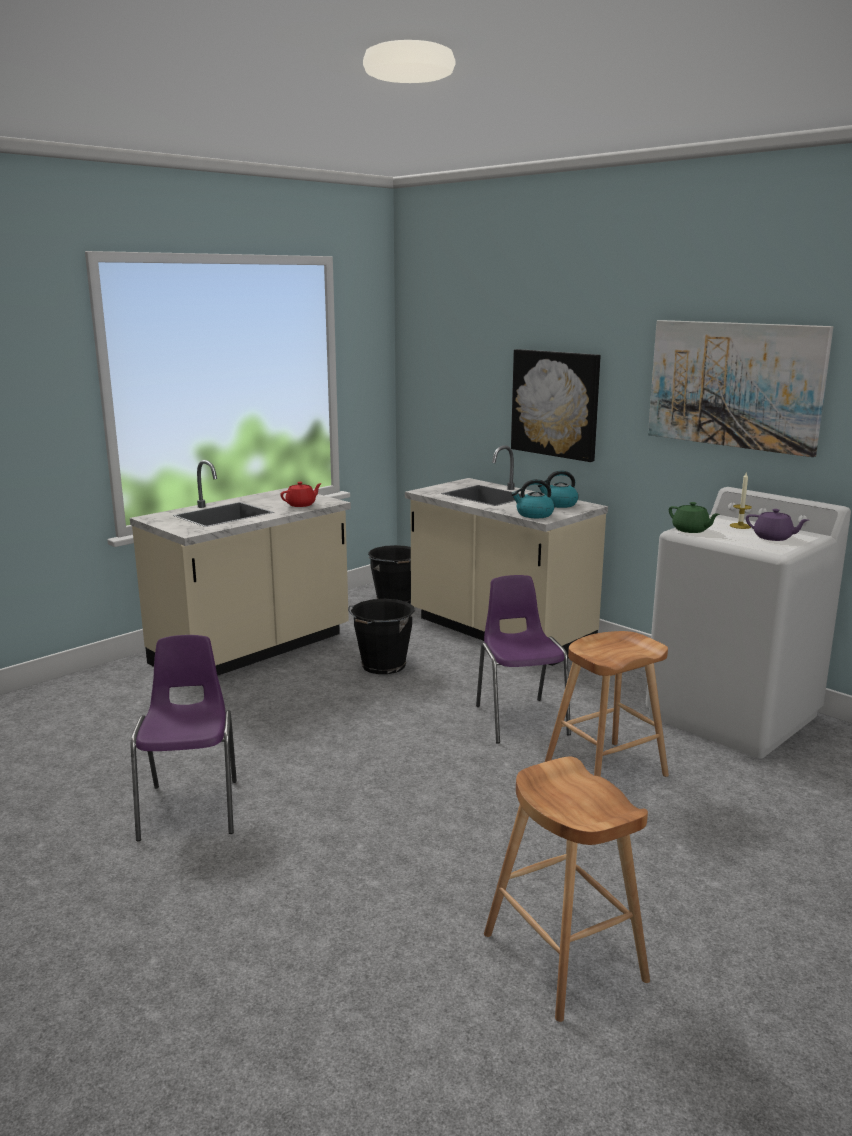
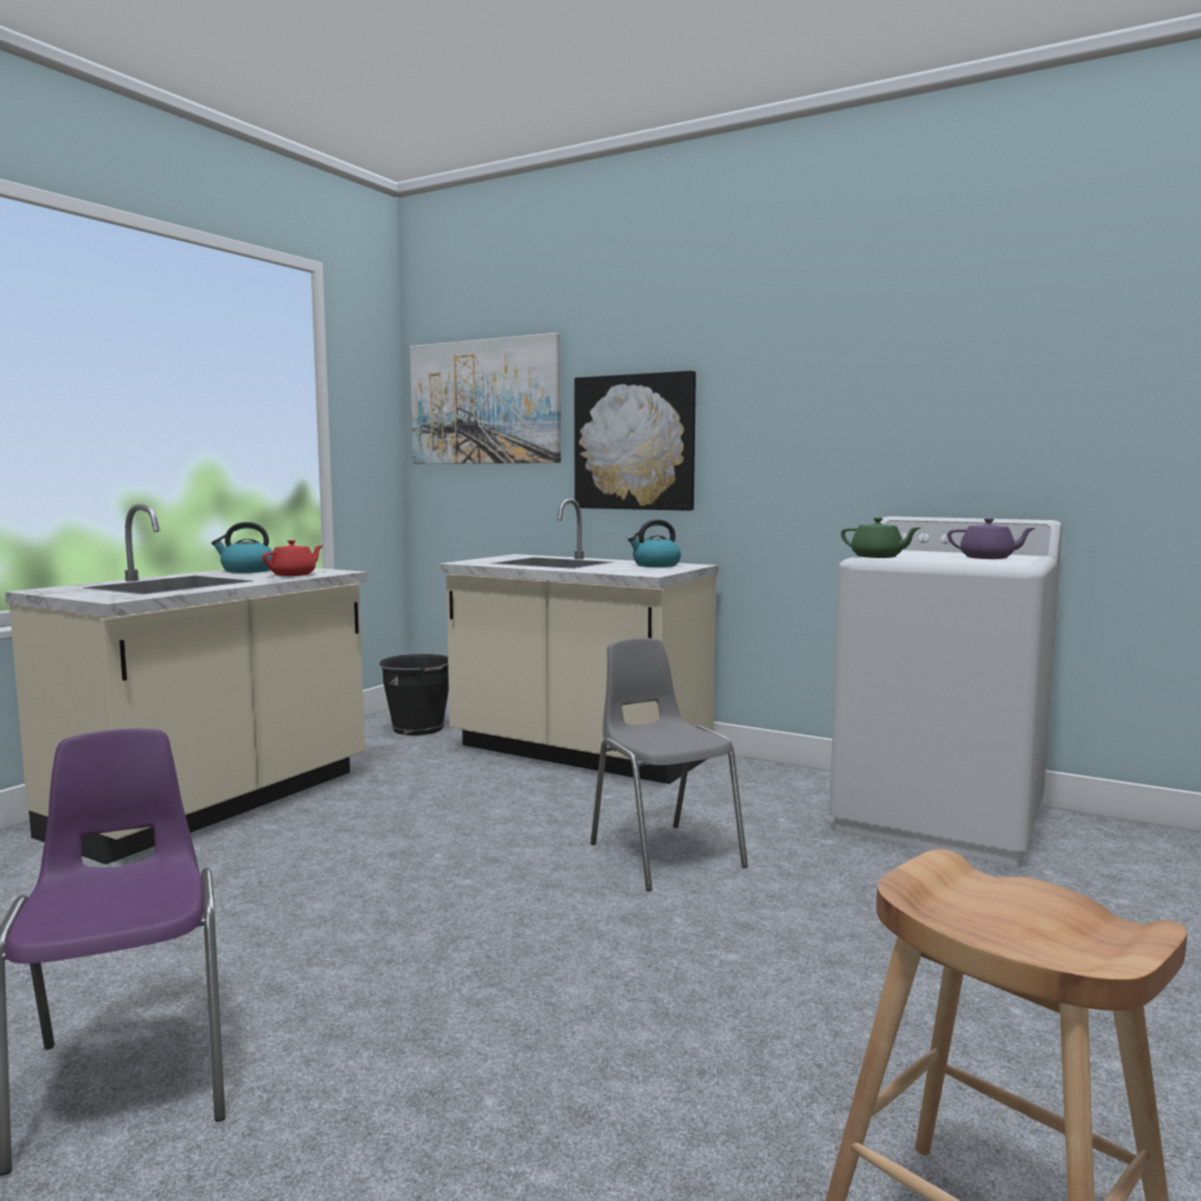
camera: 15 degrees left, 10 degrees down
(382, 666) = (428, 806): black bucket -> none
(520, 719) = (663, 854): purple chair -> grey chair
(534, 514) = (634, 572): kettle -> kettle (247, 571)
(605, 771) = (828, 911): brown stool -> none
(734, 385) = (884, 386): picture -> picture (484, 402)
(740, 526) = (929, 553): candle -> none

